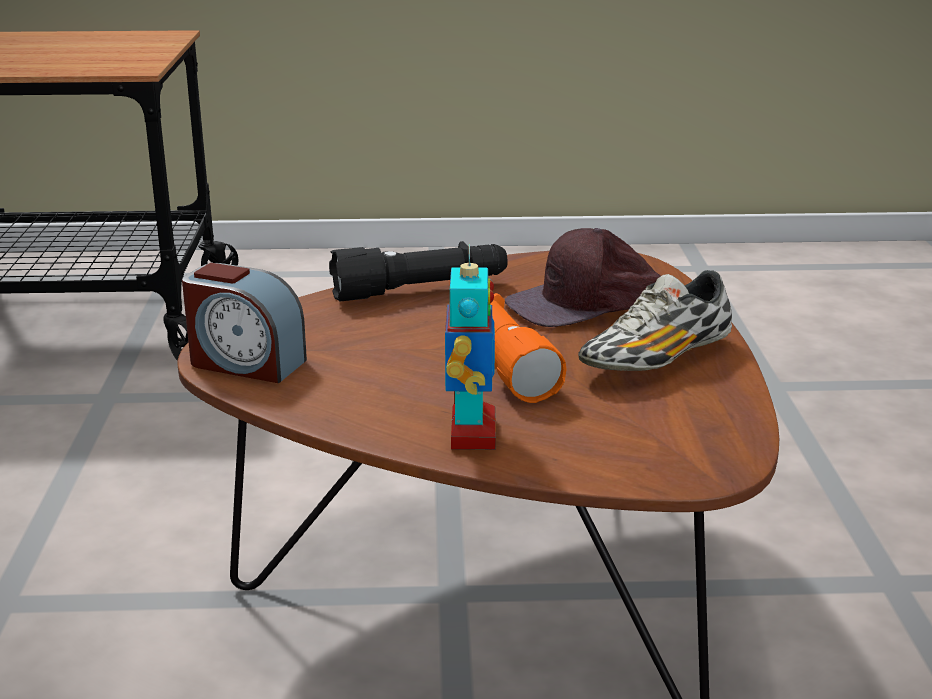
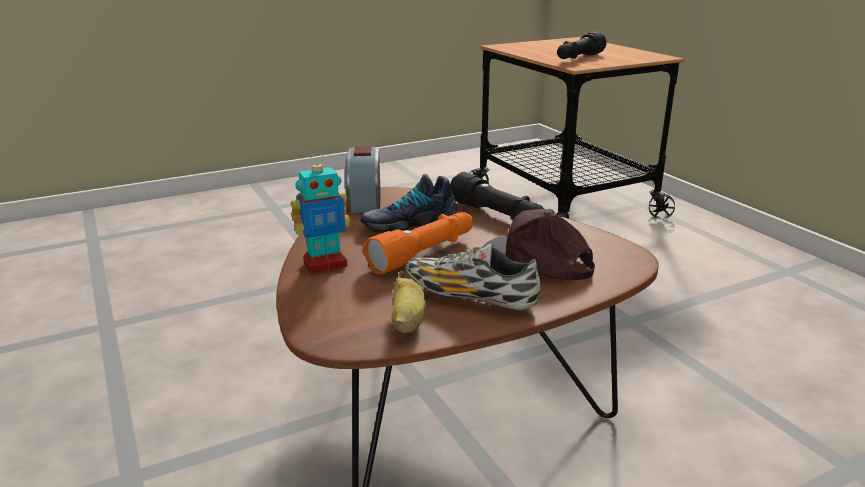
camera: 65 degrees right, 0 degrees up
(88, 59) = (578, 58): none -> black flashlight
(378, 348) = (409, 222): none -> shoe
(700, 409) = (407, 323): none -> banana

